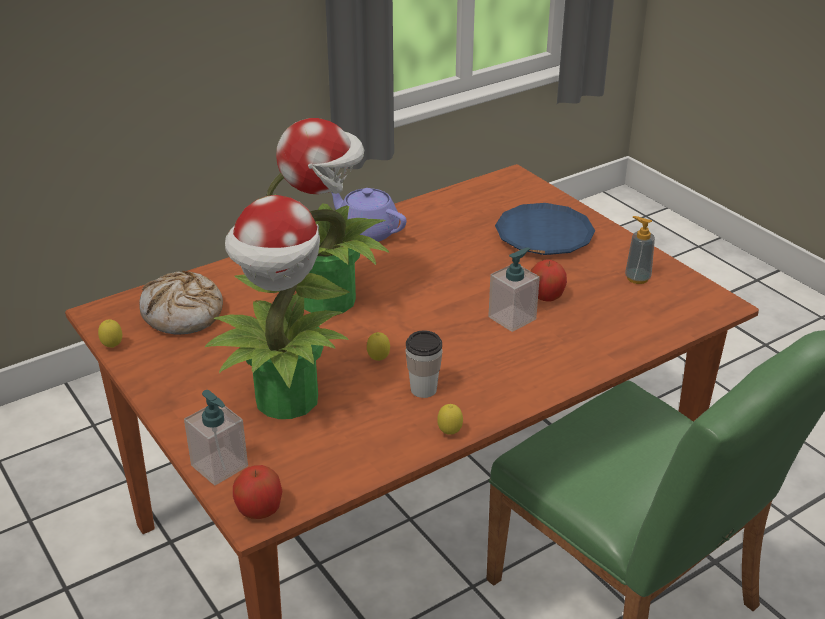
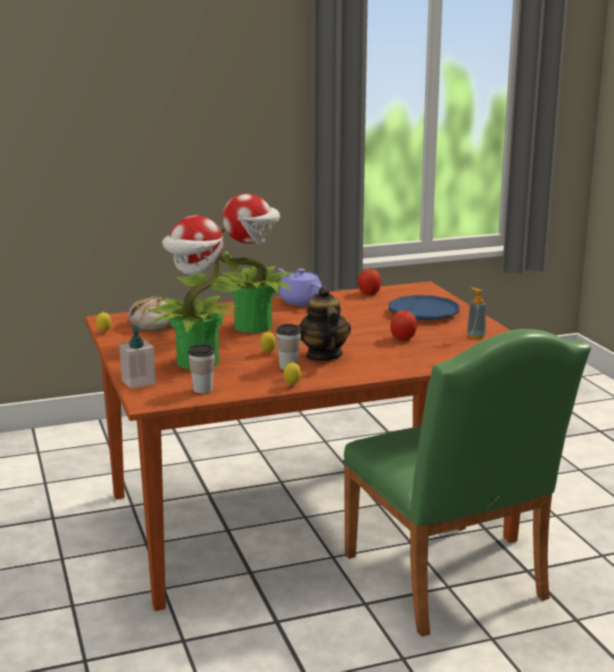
camera: 15 degrees right, 15 degrees down
(259, 510) = (151, 400): apple -> apple (369, 293)
(325, 467) = (202, 389): none -> cup
(459, 354) = (323, 356): none -> teapot
(512, 318) = (372, 345): soap dispenser -> none

